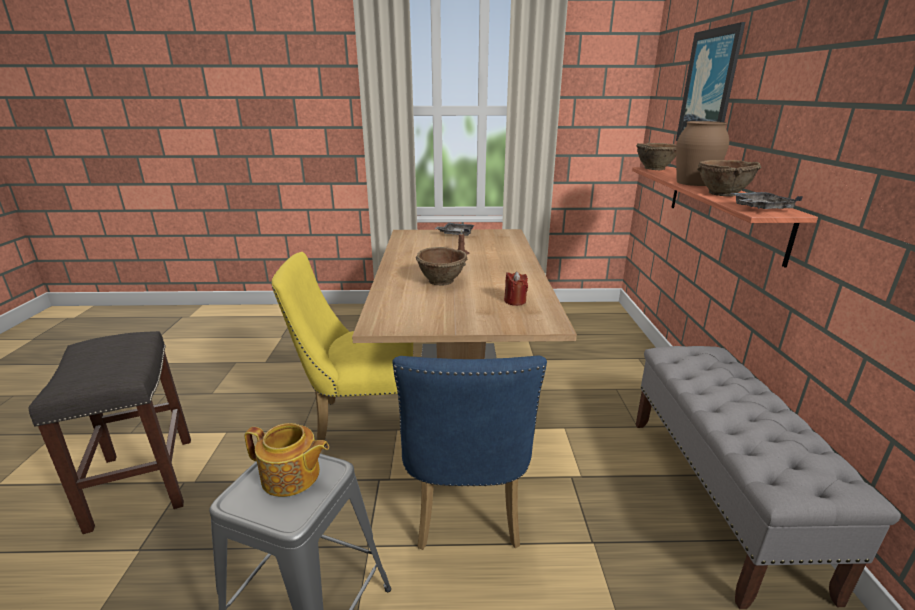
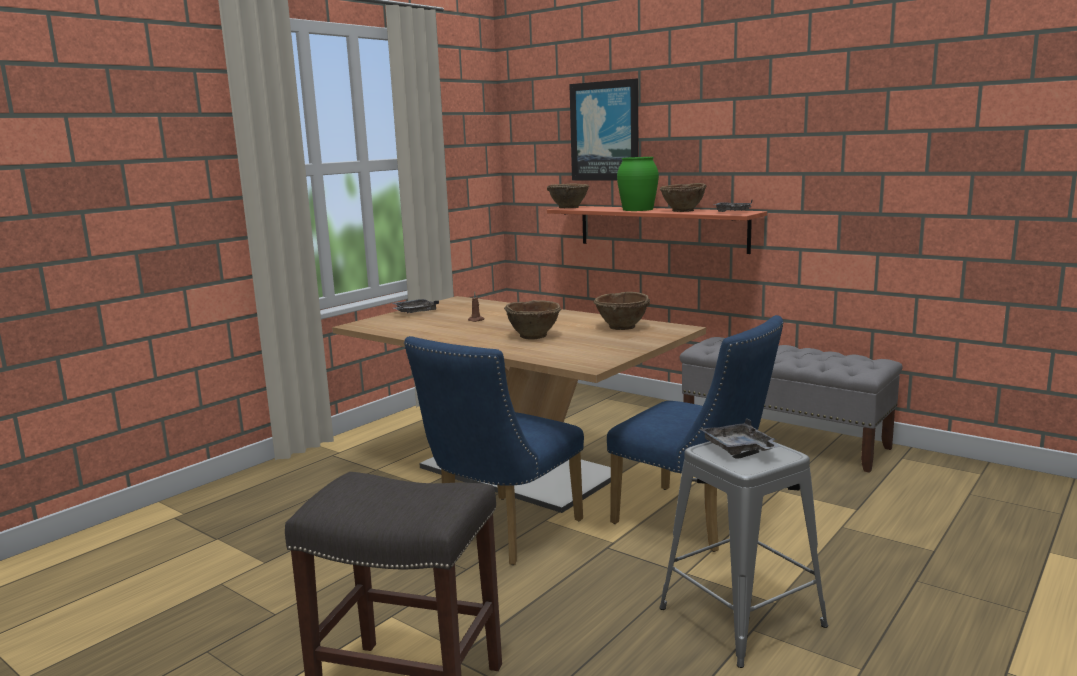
camera: 50 degrees left, 10 degrees down
(291, 476) = (739, 449): teapot -> grey tray
(359, 421) = (501, 534): yellow chair -> blue chair
(515, 301) = (622, 327): red candle -> brown bowl
(694, 182) = (637, 209): brown vase -> green vase

